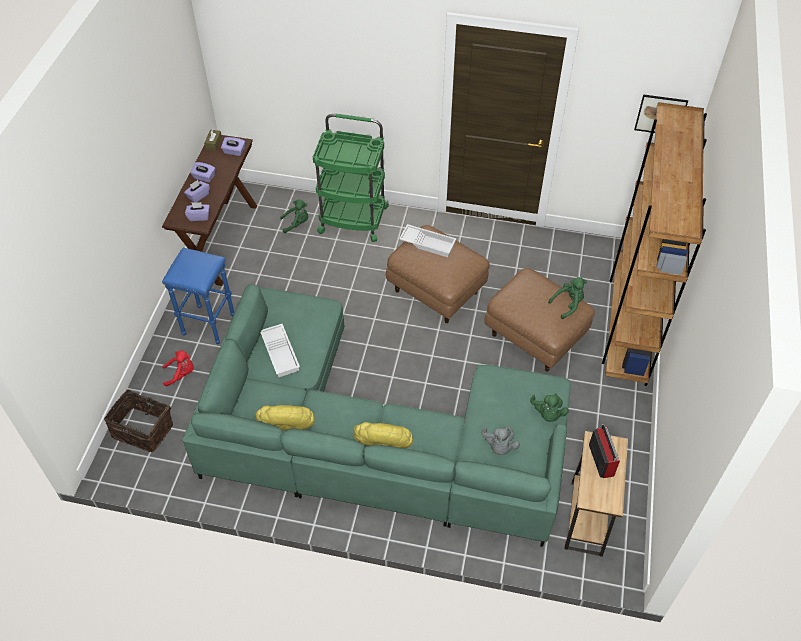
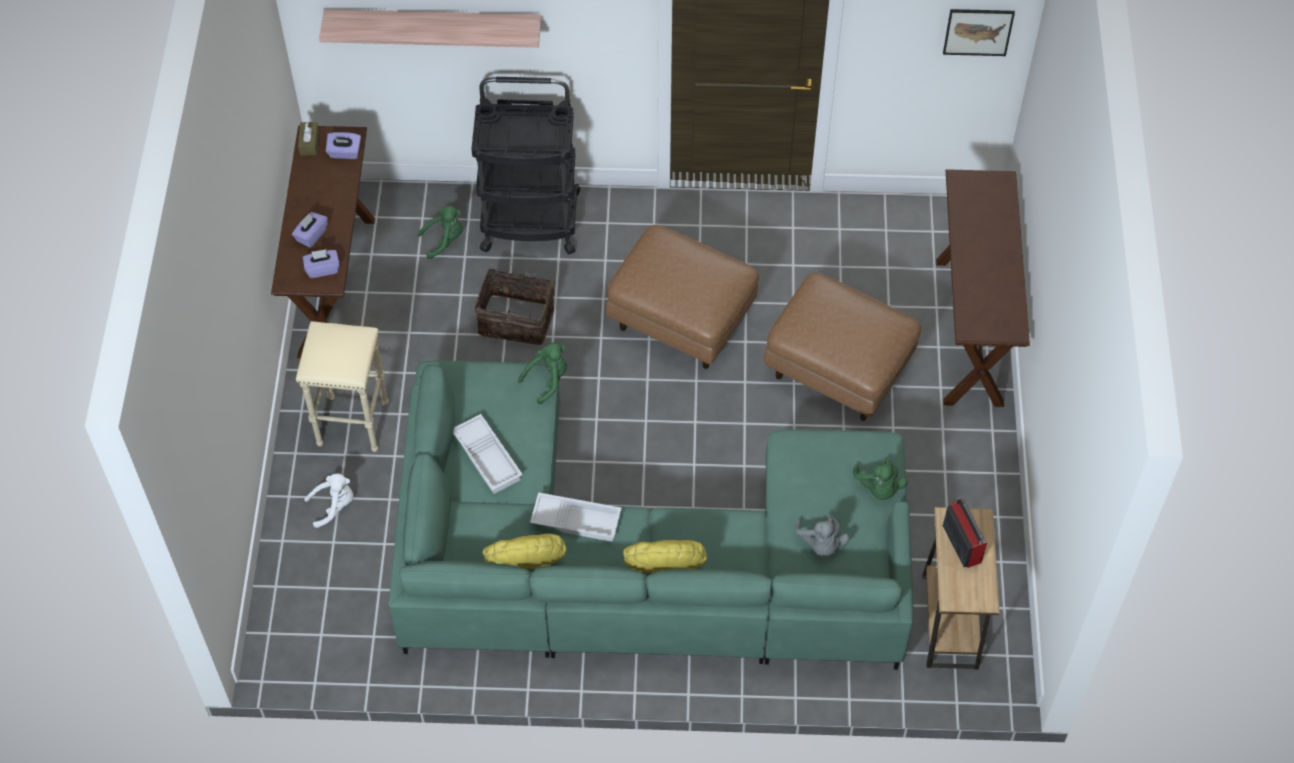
camera: 10 degrees left, 5 degrees up
(143, 429) = (302, 595): basket -> basket (517, 318)
(181, 374) = (334, 506): red plush toy -> white plush toy
(204, 177) = (311, 203): purple tissue box -> none
(208, 323) = (351, 422): blue stool -> beige stool
(298, 72) = (434, 26): none -> shelf
(352, 220) = (530, 222): green cart -> black cart
(428, 243) = (664, 255): white tray -> white tray (577, 519)
(568, 304) = (882, 323): green plush toy -> green plush toy (548, 380)
(628, 324) = (969, 331): brown bookcase -> brown console table

